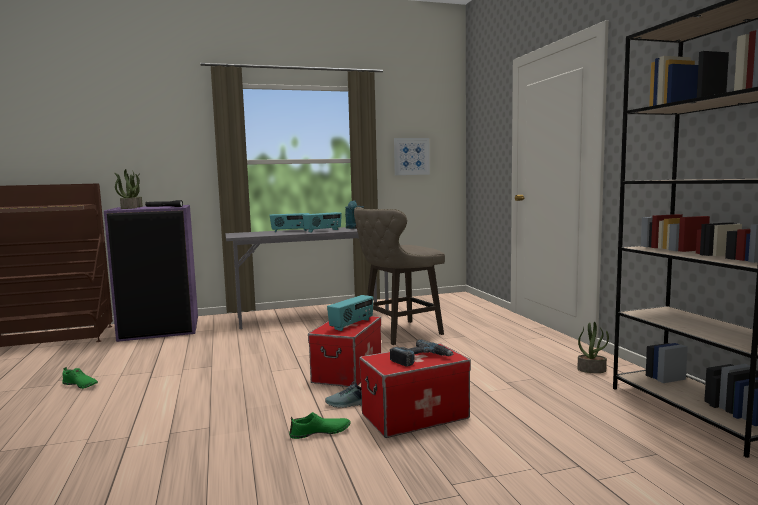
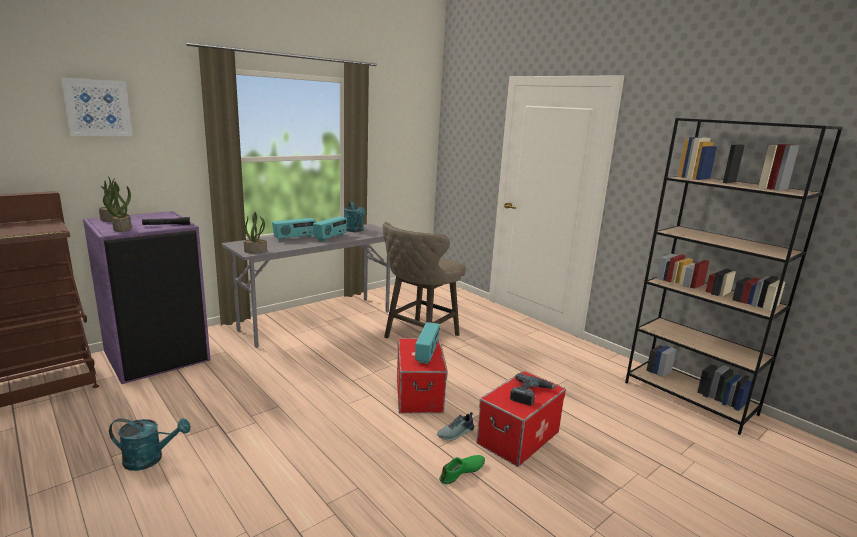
camera: 25 degrees left, 10 degrees up
(80, 385) = (150, 459): green shoe -> turquoise watering can
(411, 156) = (394, 152): picture -> picture (97, 108)
(592, 370) = (598, 364): potted plant -> potted plant (256, 251)

